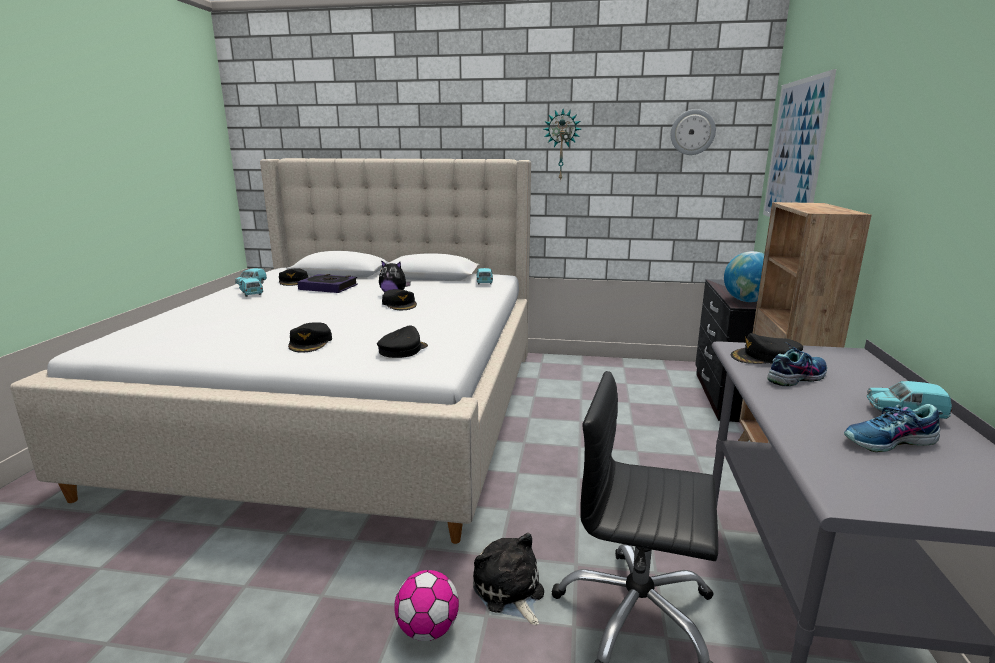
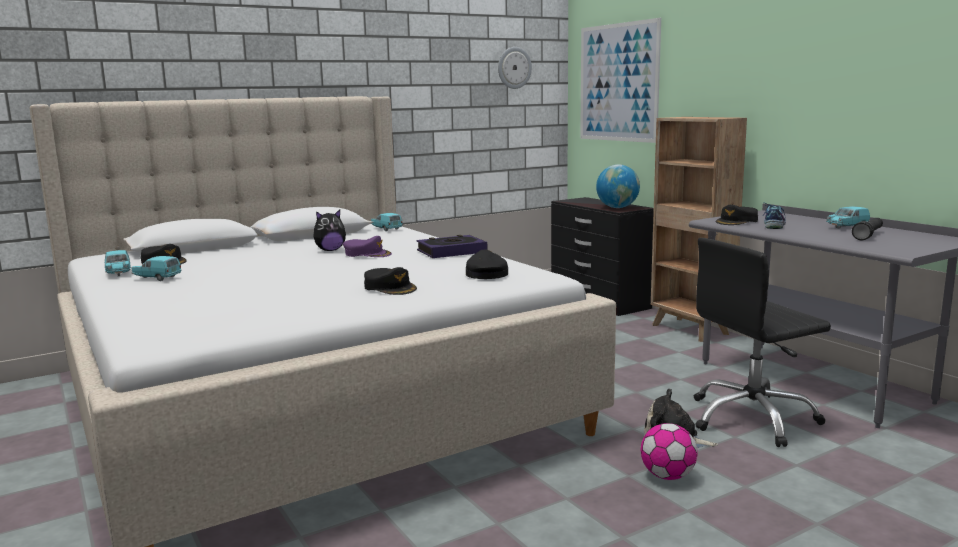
camera: 40 degrees left, 5 degrees down
(328, 287) = (234, 258): book -> book (451, 252)
(400, 304) = (367, 254): black cap -> purple cap
(561, 145) = (404, 81): wall clock -> none
(889, 442) = (868, 235): shoe -> black flashlight

